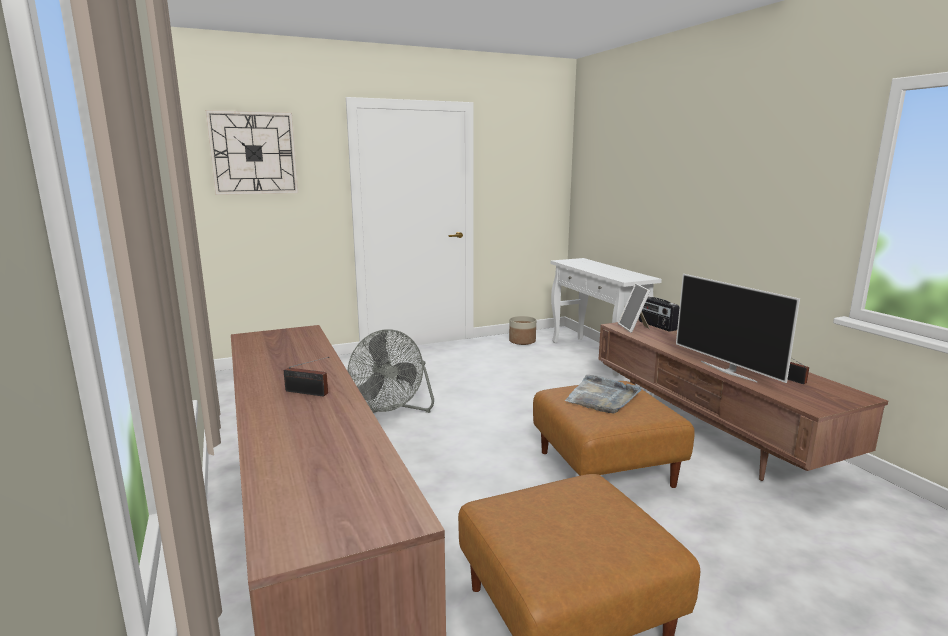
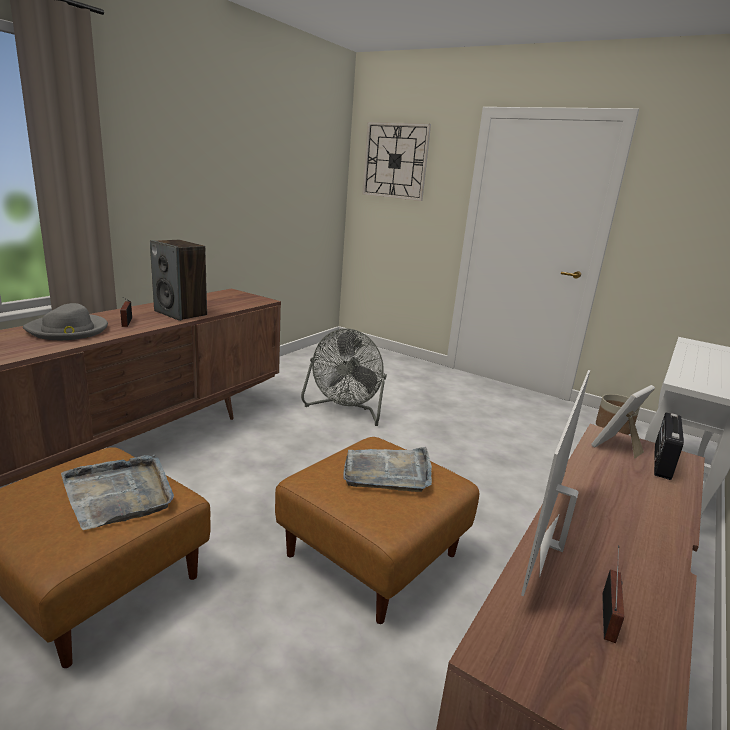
camera: 55 degrees right, 5 degrees up
(303, 423) = (68, 330): none -> grey hat
(306, 366) = (181, 313): none -> speaker
(574, 505) = (120, 493): none -> grey tray

